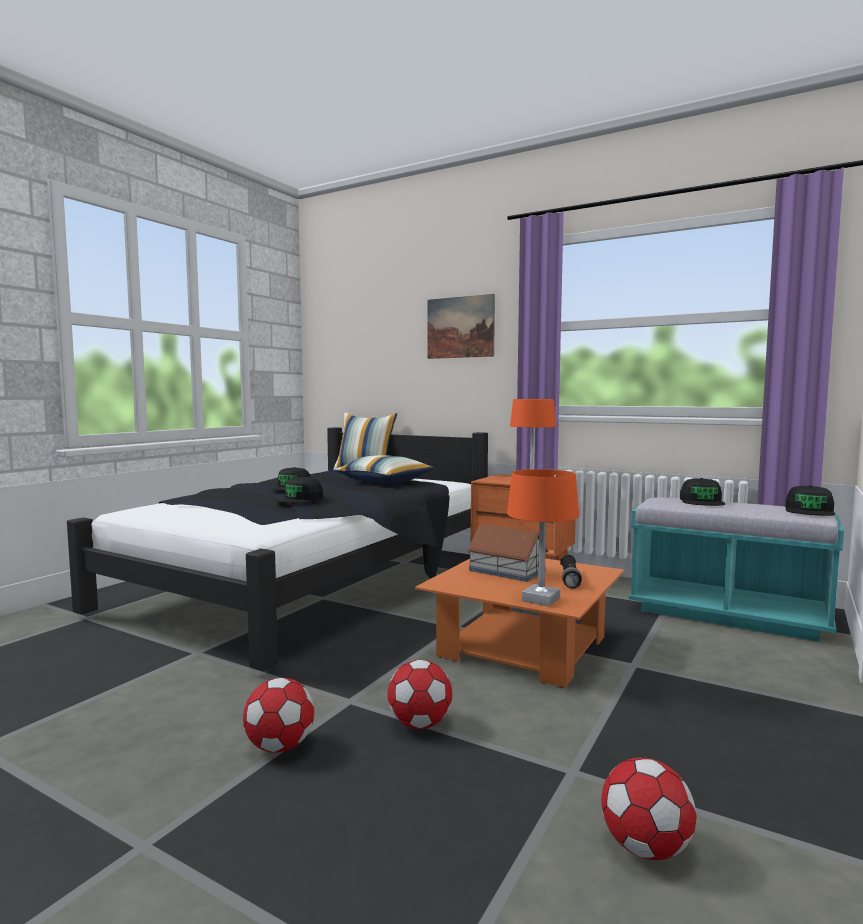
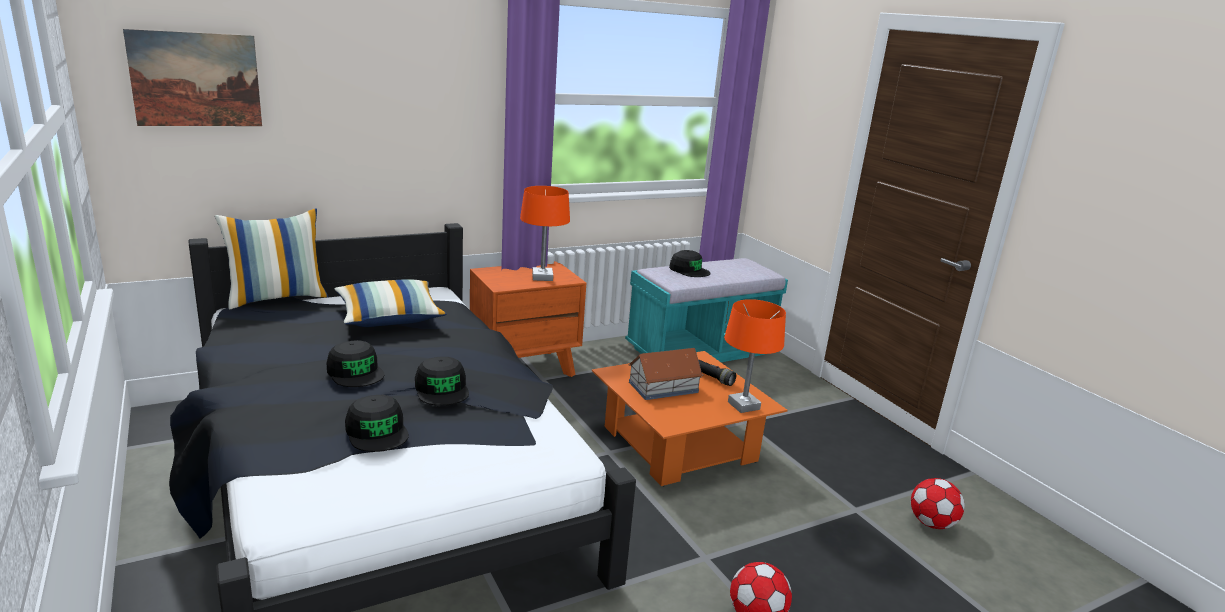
camera: 60 degrees left, 15 degrees up
(420, 724) = (765, 539): football -> none
(460, 327) = (412, 89): picture -> picture (196, 79)
(809, 510) = (751, 264): black cap -> black cap (377, 432)

